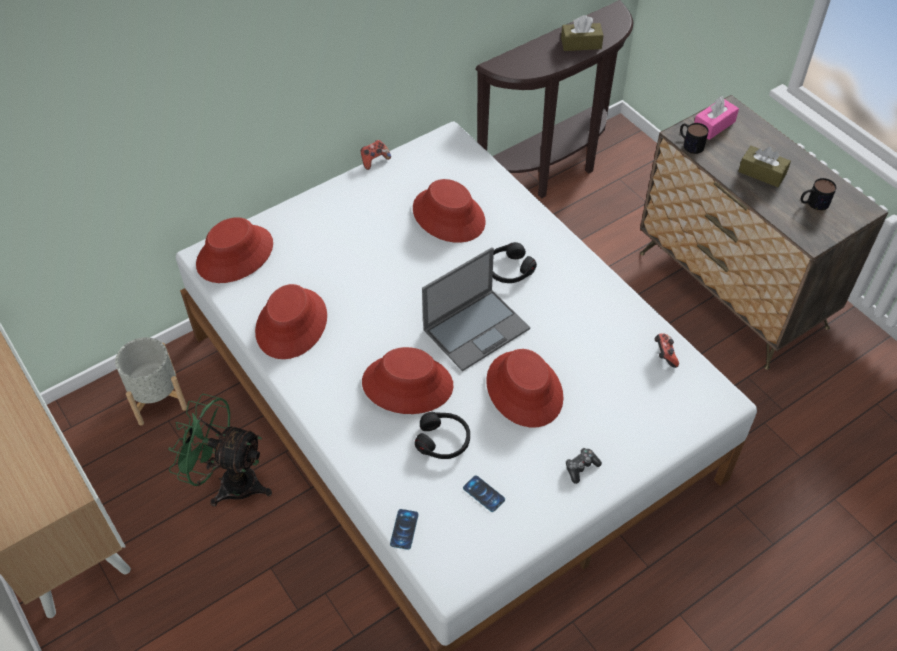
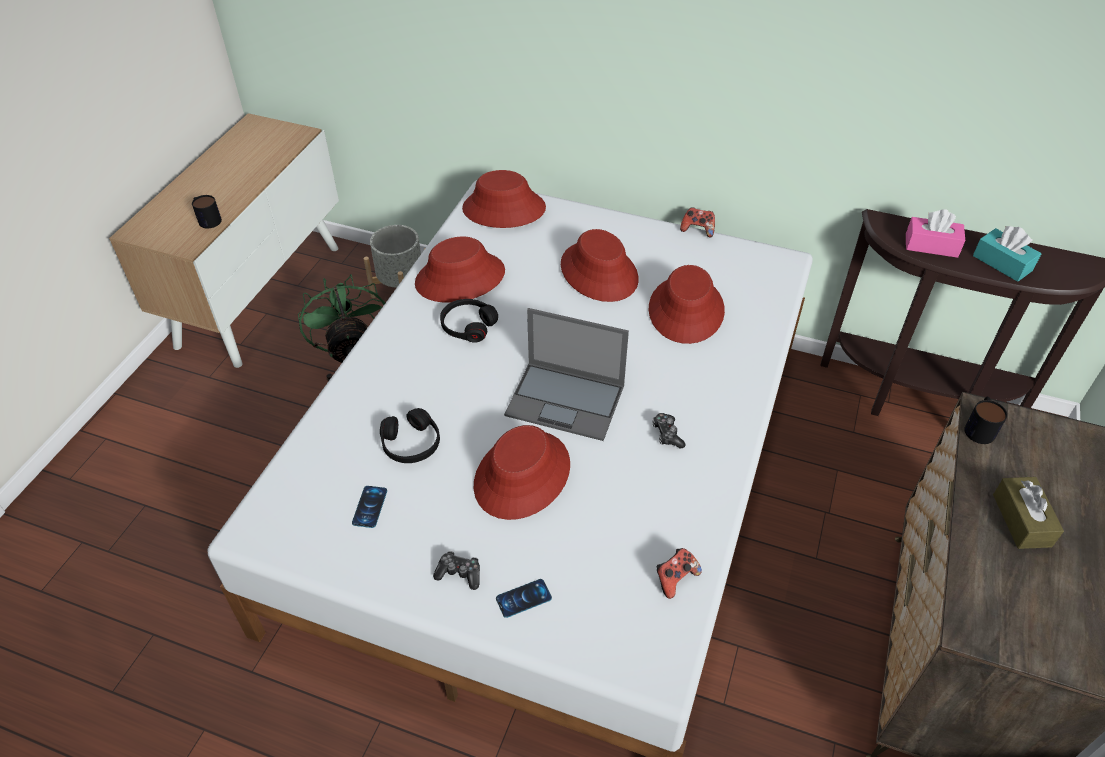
camera: 55 degrees right, 5 degrees down
(404, 529) = (290, 467): phone -> phone (523, 598)
(407, 384) = (457, 385): red hat -> red hat (599, 272)
(509, 269) = (664, 387): black headphones -> black headphones (468, 326)
(551, 293) = (667, 434): none -> game controller
(581, 44) = (1002, 263): brown tissue box -> turquoise tissue box
(714, 125) = (1039, 435): pink tissue box -> pink tissue box (931, 245)
(813, 203) = (1037, 602): mug -> mug (207, 219)

